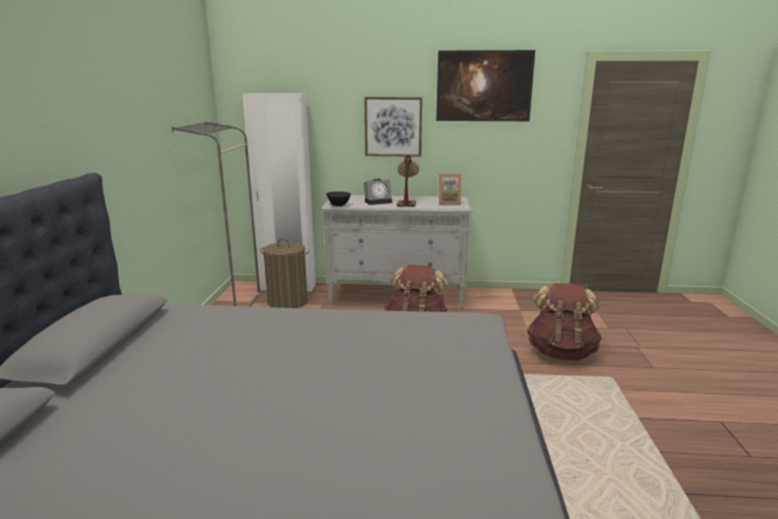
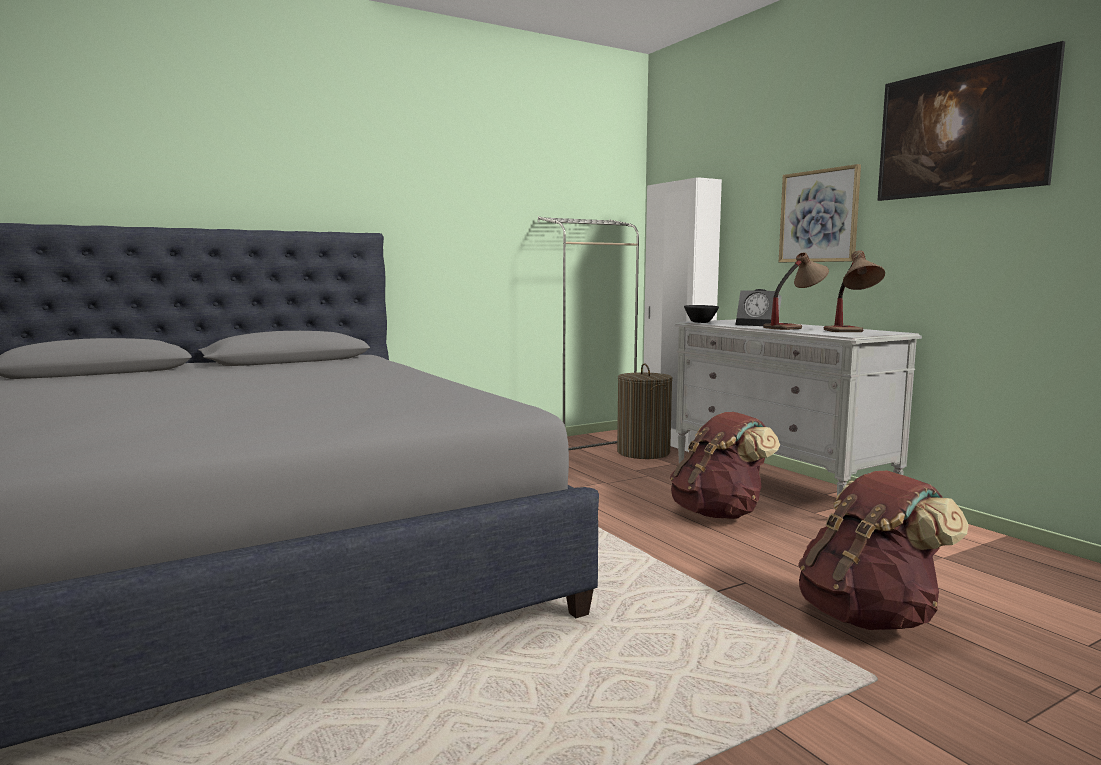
camera: 55 degrees right, 10 degrees down
(448, 203) = (851, 332): picture frame -> table lamp

